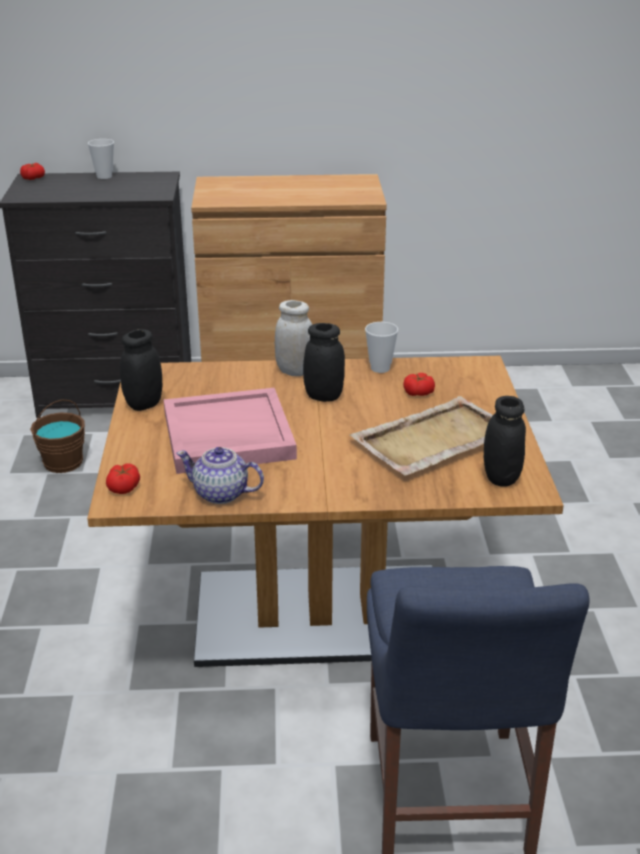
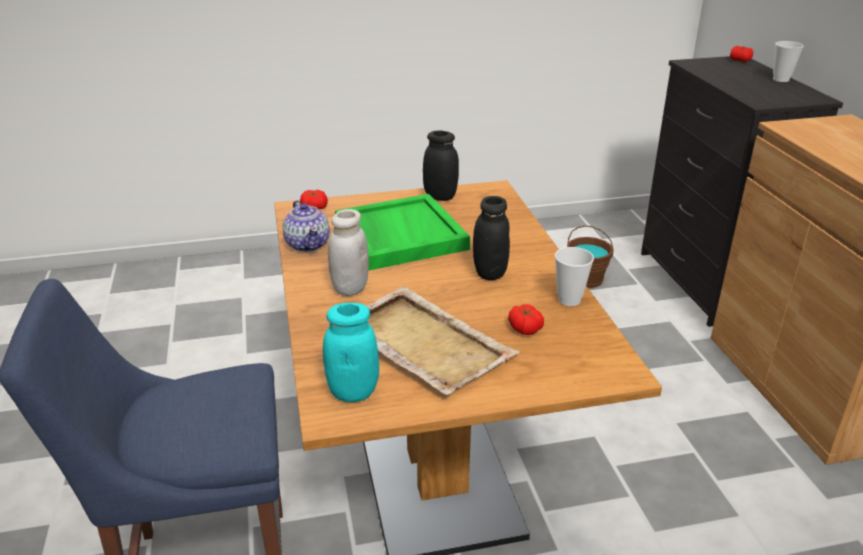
camera: 80 degrees right, 0 degrees up
(221, 494) = (308, 244): teapot -> teapot turned 150 degrees clockwise
(227, 436) = (399, 235): pink tray -> green tray
(294, 371) = (534, 253): white jar -> white jar (350, 288)
(501, 478) = (353, 392): black jar -> turquoise jar

